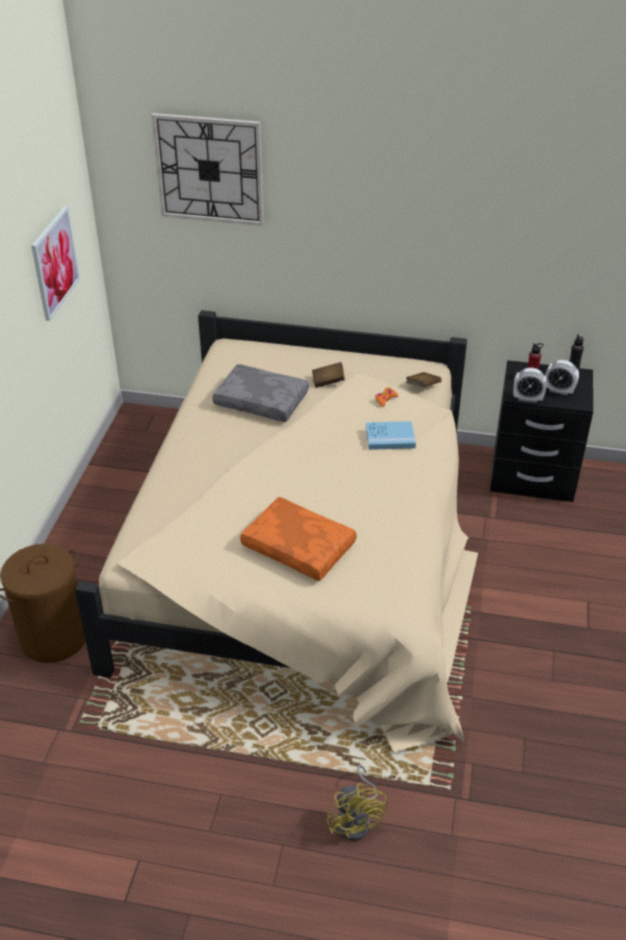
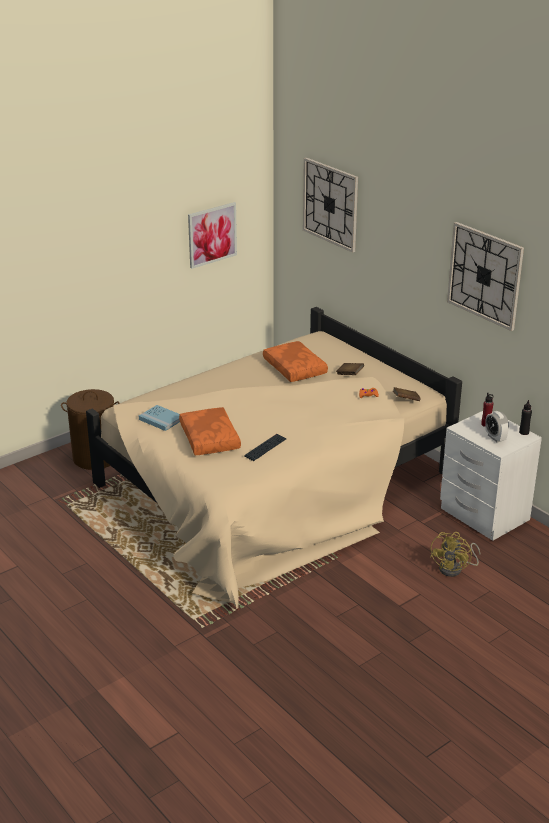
camera: 40 degrees right, 10 degrees down
(262, 401) = (296, 368): grey pillow -> orange pillow
(357, 820) = (136, 611): yellow fan -> yellow fan (455, 569)
(374, 525) = (265, 448): none -> keyboard
(390, 437) = (340, 414): blue book -> blue book (161, 419)
(497, 204) = (485, 275): none -> wall clock
(527, 399) = (465, 433): alarm clock -> none
(532, 477) = (483, 515): black nightstand -> white nightstand

